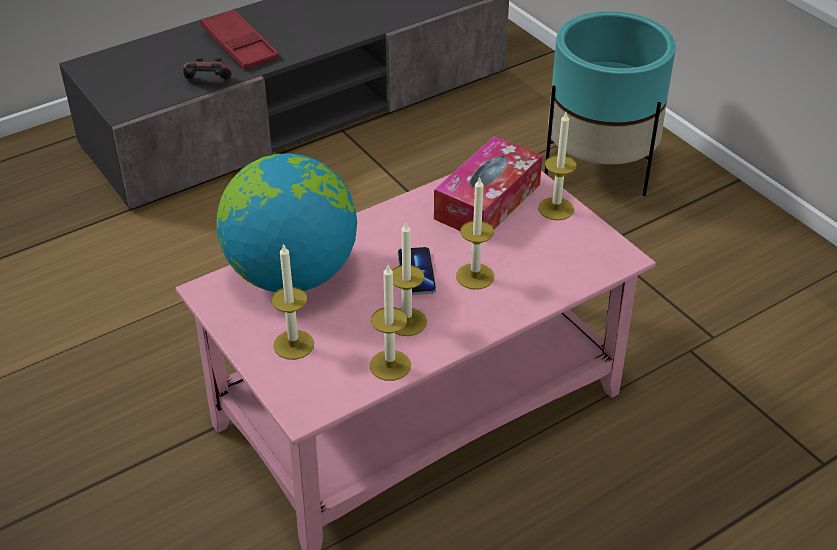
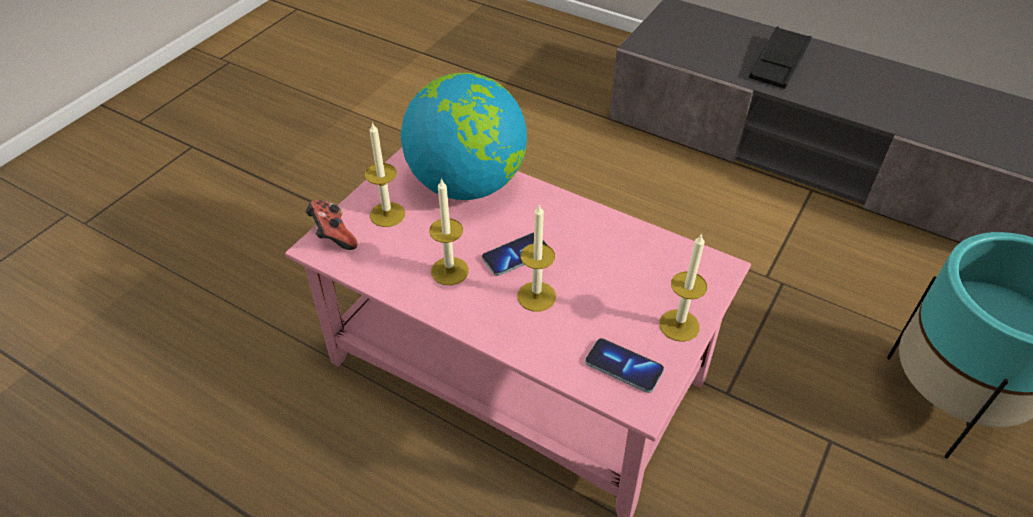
camera: 65 degrees right, 5 degrees up
(207, 83) = (713, 68): game controller -> game controller (333, 236)
(239, 46) = (778, 63): red tray -> black tray
(390, 365) = (391, 279): candle -> none
(487, 201) = (650, 270): tissue box -> none
(581, 253) = (624, 366): none -> phone

